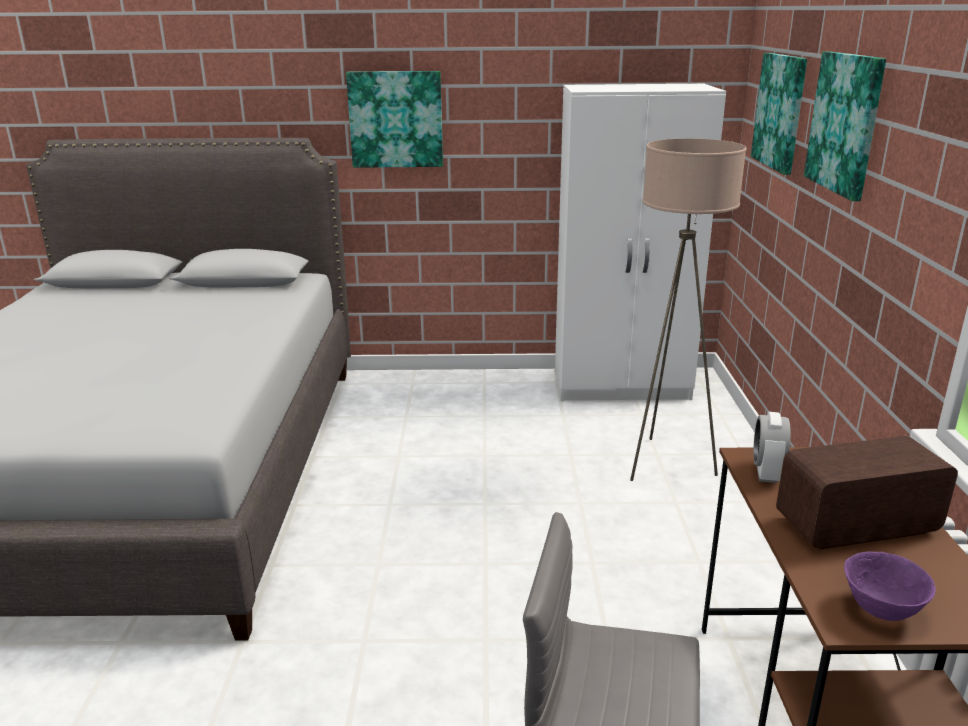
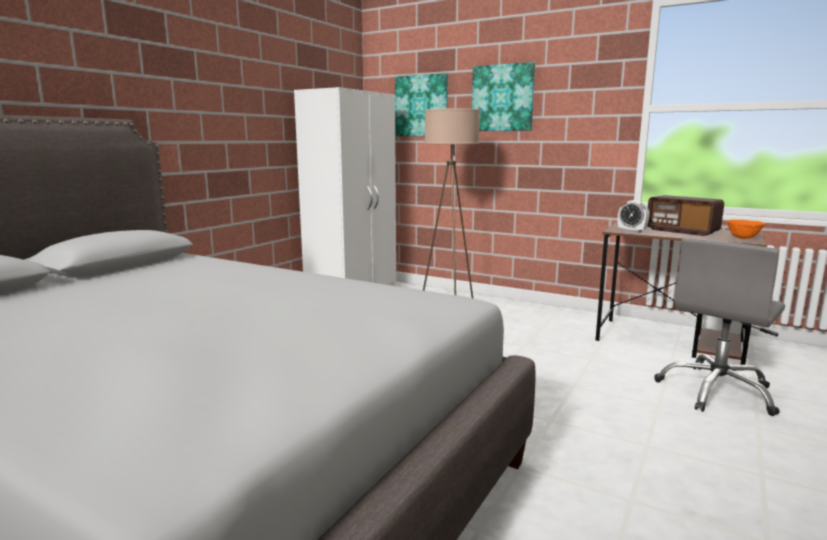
camera: 60 degrees left, 10 degrees down
(396, 119) = (189, 109): picture -> none
(856, 526) = (682, 231): radio -> radio turned 60 degrees counterclockwise
(880, 610) = (743, 238): purple bowl -> orange bowl

